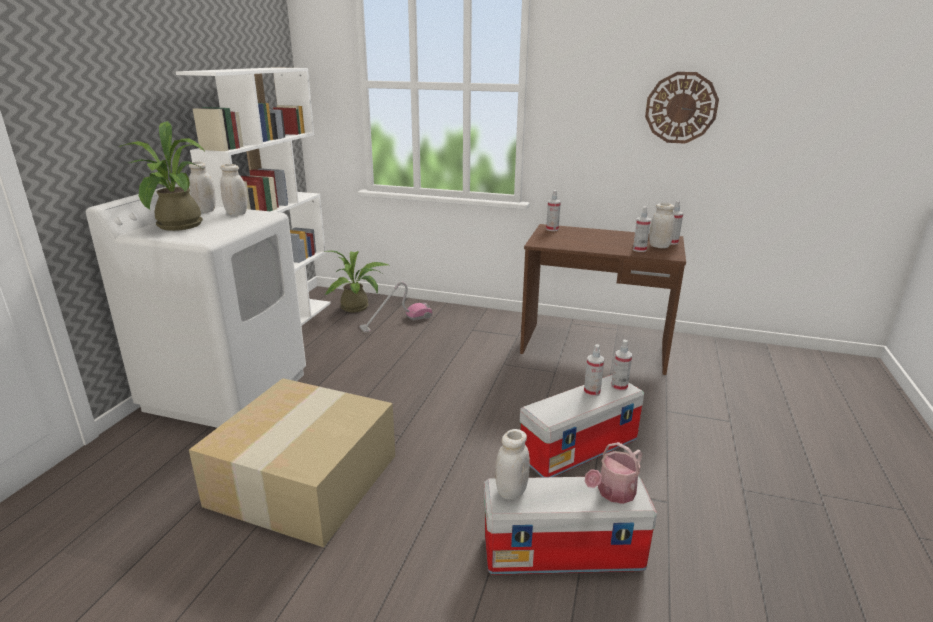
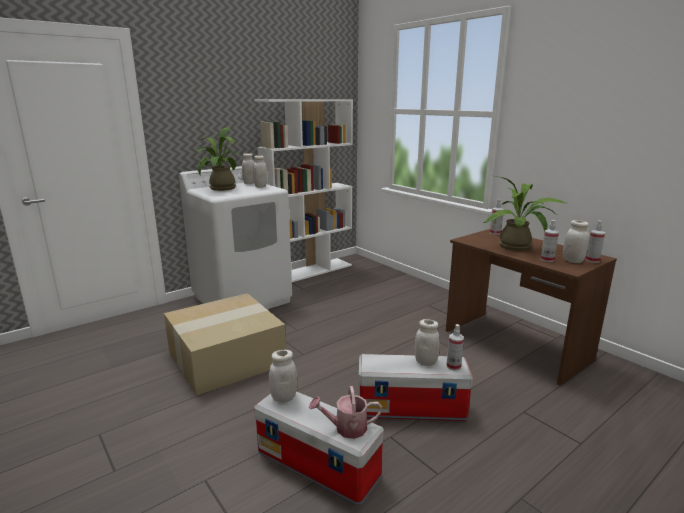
camera: 35 degrees right, 5 degrees down
(358, 307) = (366, 272): potted plant -> potted plant (519, 247)
(396, 322) = (380, 287): vacuum cleaner -> none
(592, 392) = (426, 362): spray bottle -> white jar
(681, 108) = (632, 134): wall clock -> none

